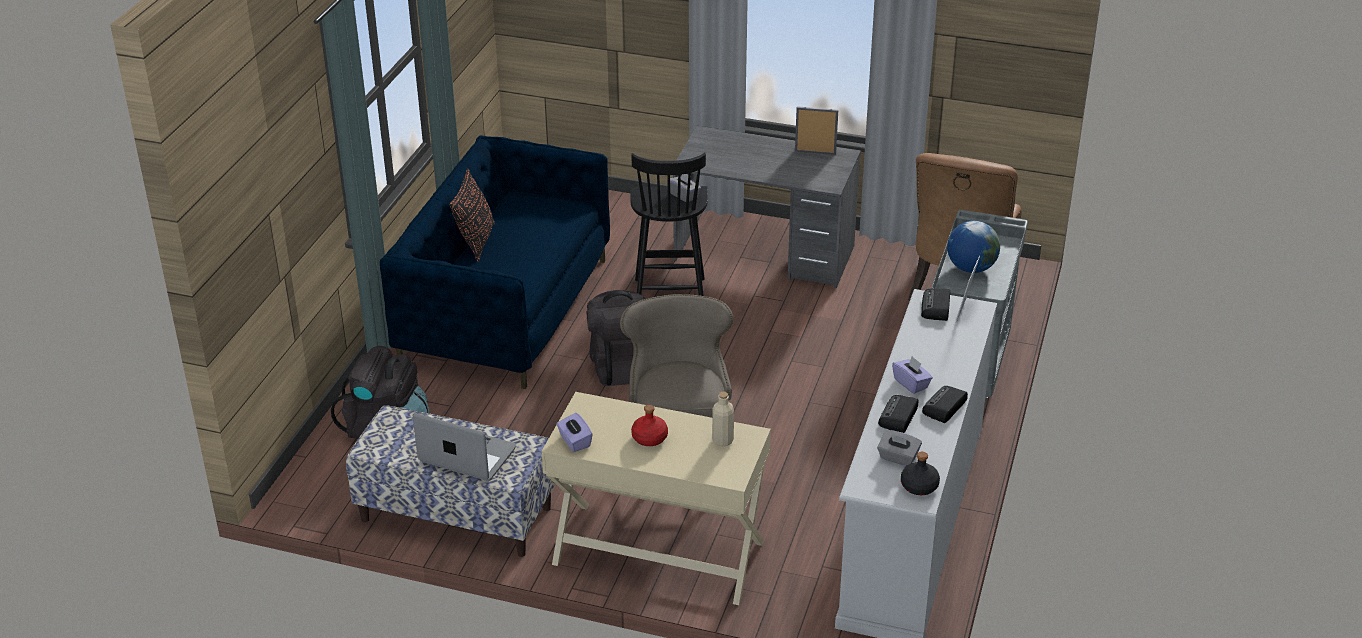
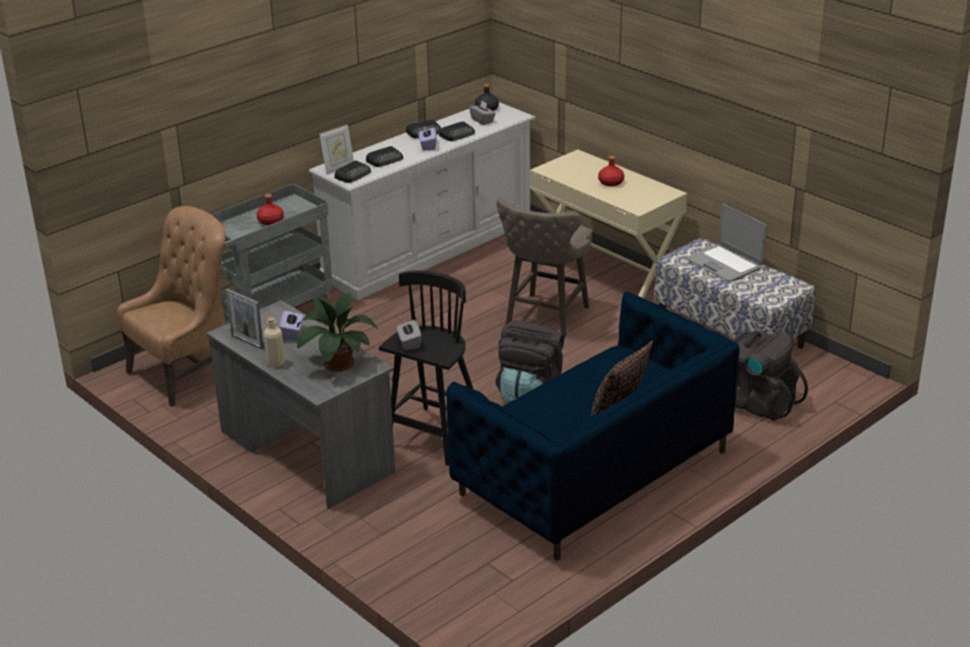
camera: 150 degrees left, 5 degrees down
(574, 441) = (661, 192): purple tissue box -> purple tissue box (292, 333)
(721, 157) = (336, 363): none -> potted plant
(722, 440) = (566, 171): beige bottle -> beige bottle (276, 363)
(931, 342) = (385, 160): none -> radio
(971, 268) = (270, 221): globe -> red bottle

